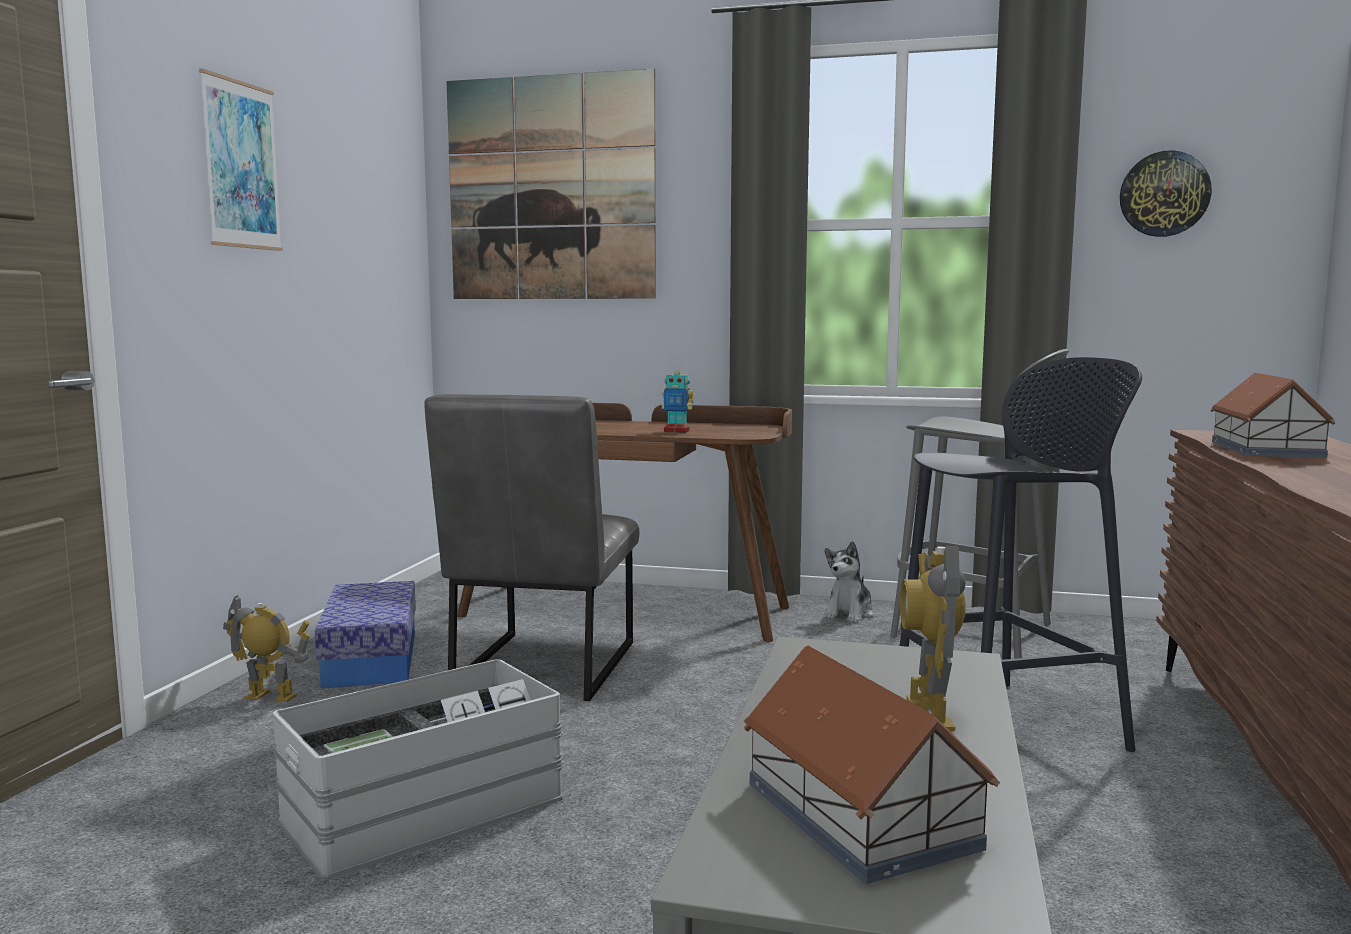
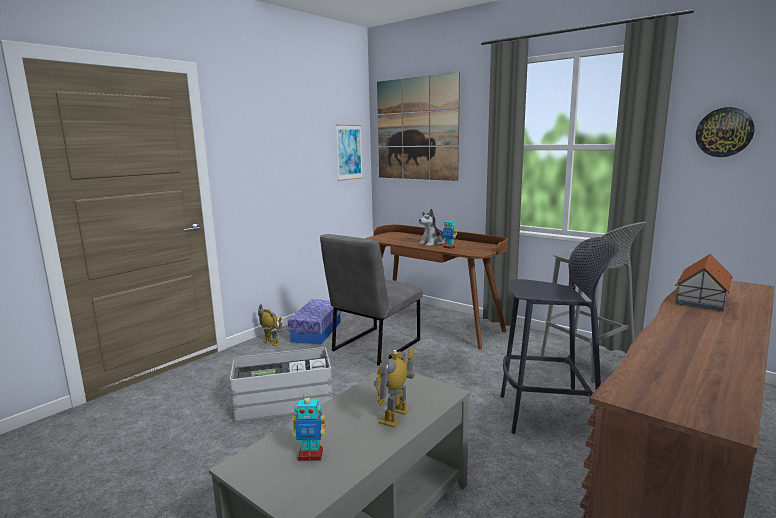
camera: 25 degrees right, 5 degrees up
(241, 165) = (270, 136): picture -> picture (349, 152)
(849, 614) = (532, 339): plush toy -> plush toy (432, 243)
(860, 813) = (310, 455): toy house -> toy robot

